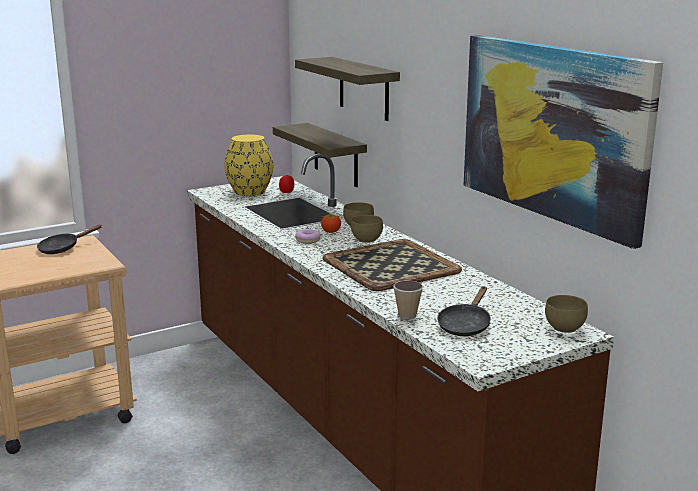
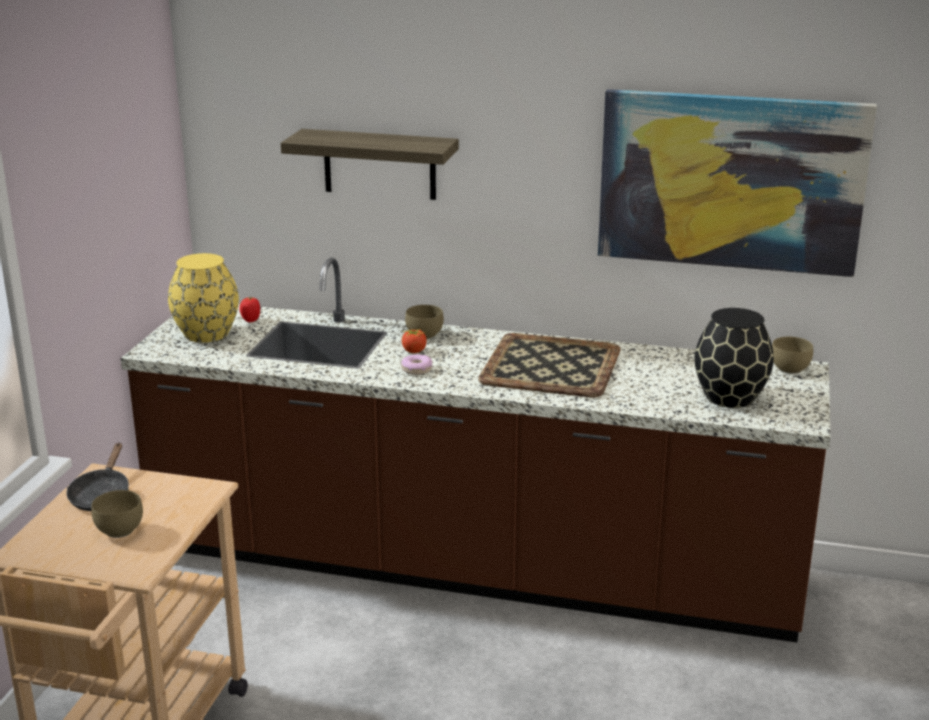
camera: 45 degrees left, 5 degrees up
(336, 155) = (316, 255): shelf -> none
(368, 240) = (469, 347): brown bowl -> brown bowl (121, 530)
(407, 316) = (674, 408): cup -> none
(465, 325) = (728, 397): black frying pan -> black vase

